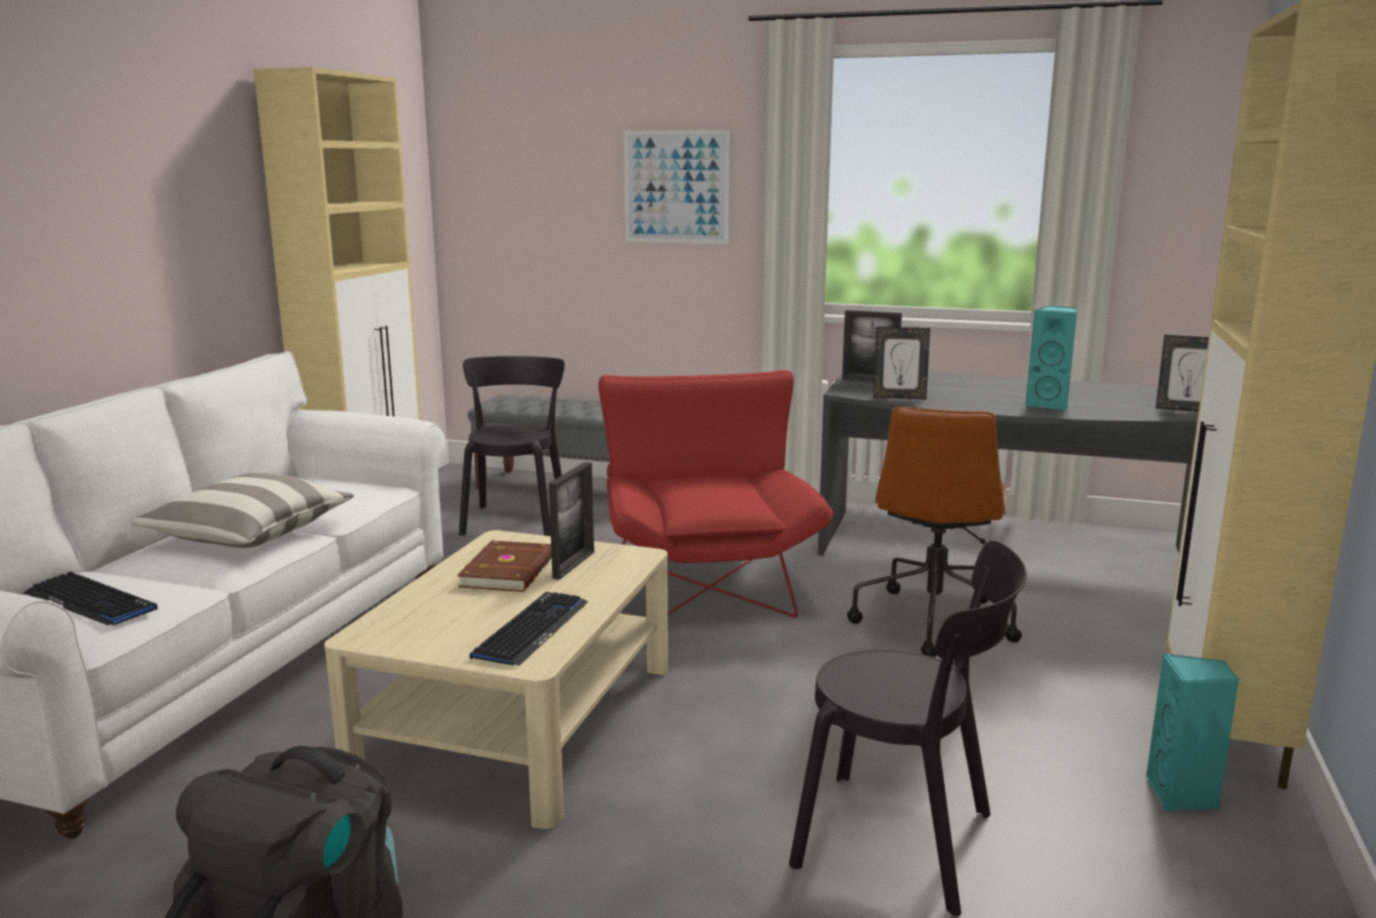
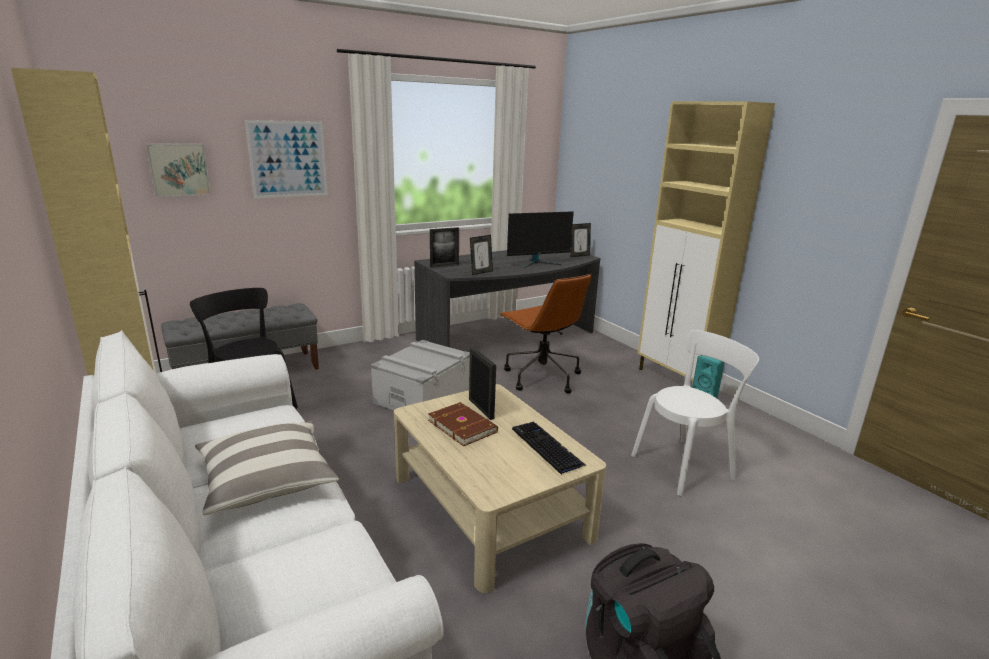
camera: 50 degrees left, 5 degrees up
(91, 602) = (305, 579): keyboard -> none
(543, 197) = (179, 169): none -> picture
(704, 578) = (423, 396): red armchair -> grey storage box
(904, 842) = (685, 465): black chair -> white chair
(1049, 404) = (538, 263): turquoise speaker -> monitor

